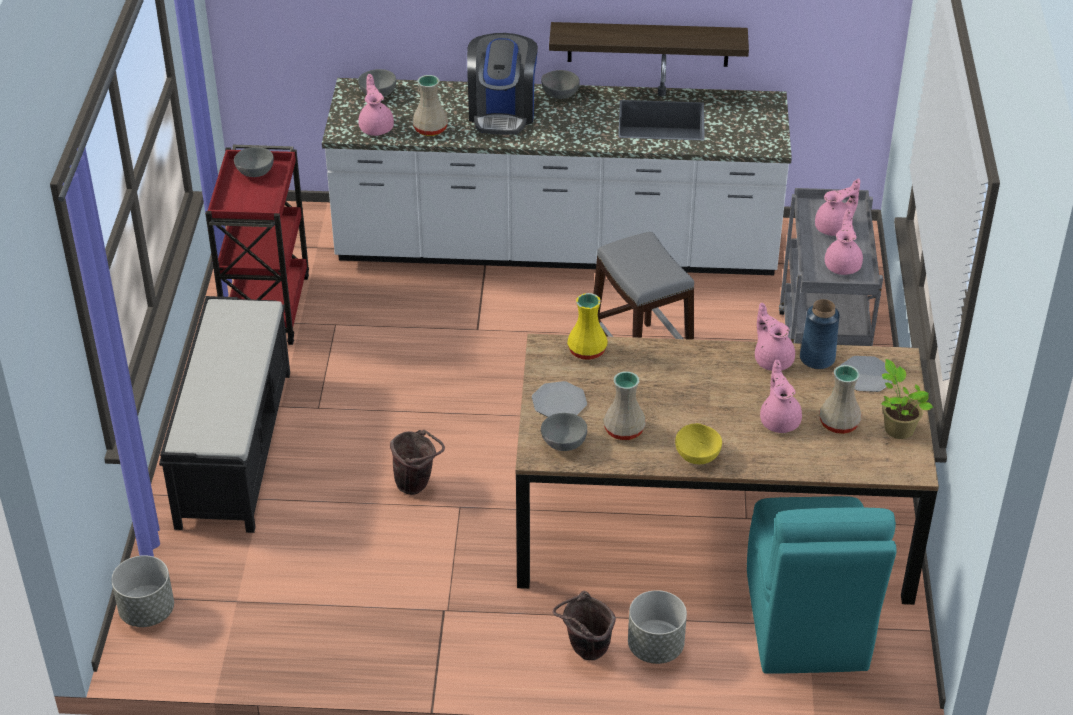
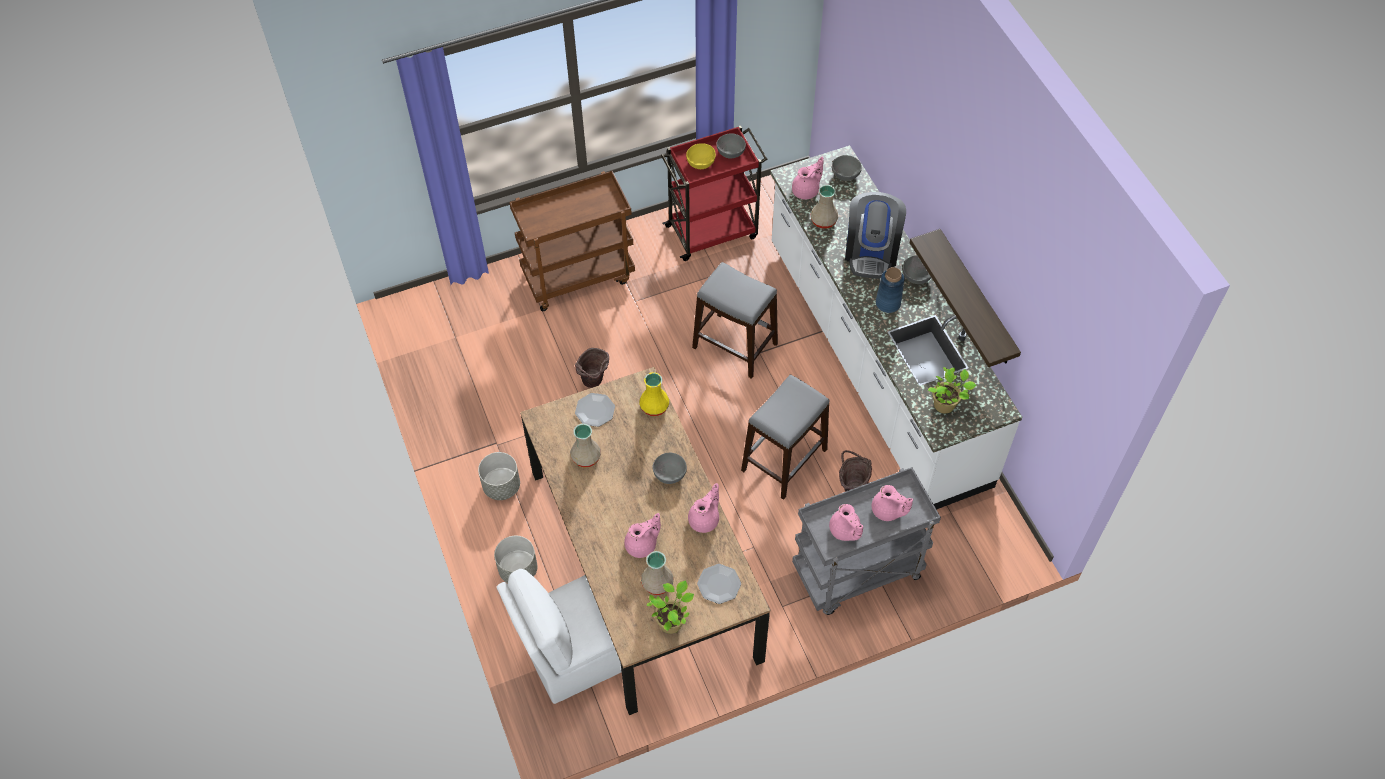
camera: 65 degrees right, 15 degrees up
(146, 611) = (428, 299): grey planter -> grey planter (501, 486)
(235, 446) = (578, 276): black bench -> brown cart
(453, 345) = (735, 346): none -> grey stool
(502, 112) = (871, 252): coffee machine -> coffee machine turned 60 degrees counterclockwise
(562, 444) = (556, 428): grey bowl -> grey bowl (669, 474)
(584, 652) = (496, 532): brown bucket -> brown bucket (851, 488)
(698, 455) = (583, 508): yellow bowl -> yellow bowl (701, 163)
(741, 132) = (946, 405): none -> potted plant
(806, 624) = (579, 652): turquoise chair -> white chair
(817, 358) = (721, 547): blue vase -> blue vase (888, 303)
(843, 265) = (845, 531): pink teapot -> pink teapot turned 75 degrees clockwise

